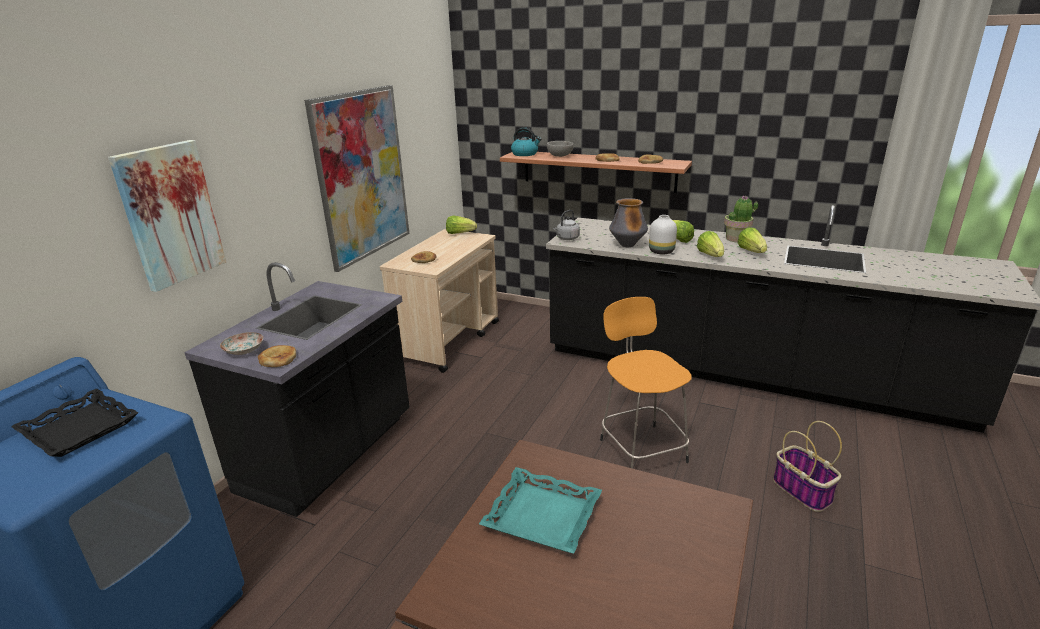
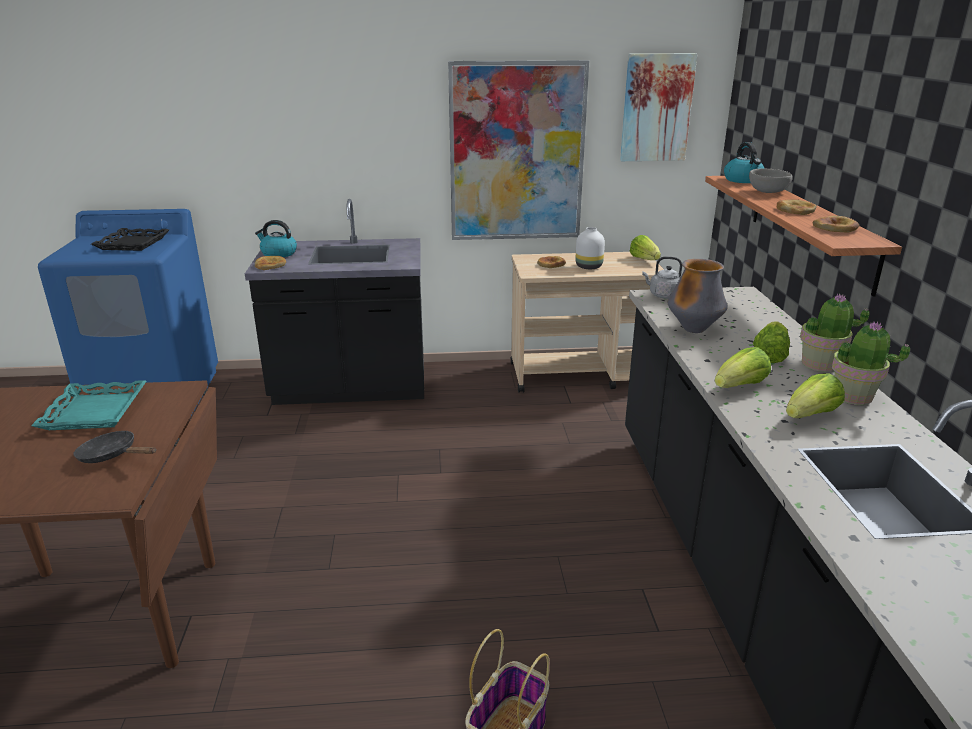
camera: 60 degrees right, 0 degrees up
(170, 214) = (281, 133): picture -> picture (656, 108)
(244, 350) = (278, 253): plate -> kettle
(641, 448) = (491, 559): orange stool -> none
(649, 506) = (112, 455): none -> black frying pan
(662, 251) = (703, 353): white vase -> white vase (589, 267)
(696, 234) = (820, 364): none -> potted plant

